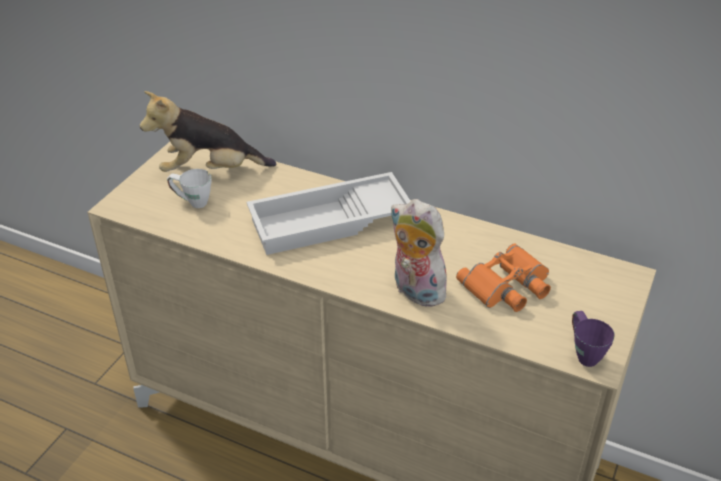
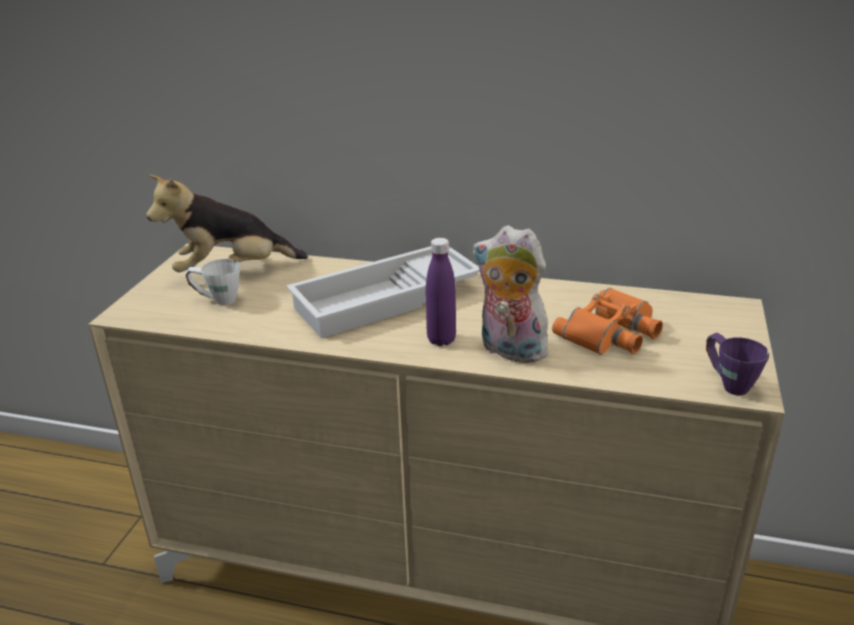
camera: 10 degrees left, 10 degrees down
(363, 272) = (441, 340): none -> purple bottle

